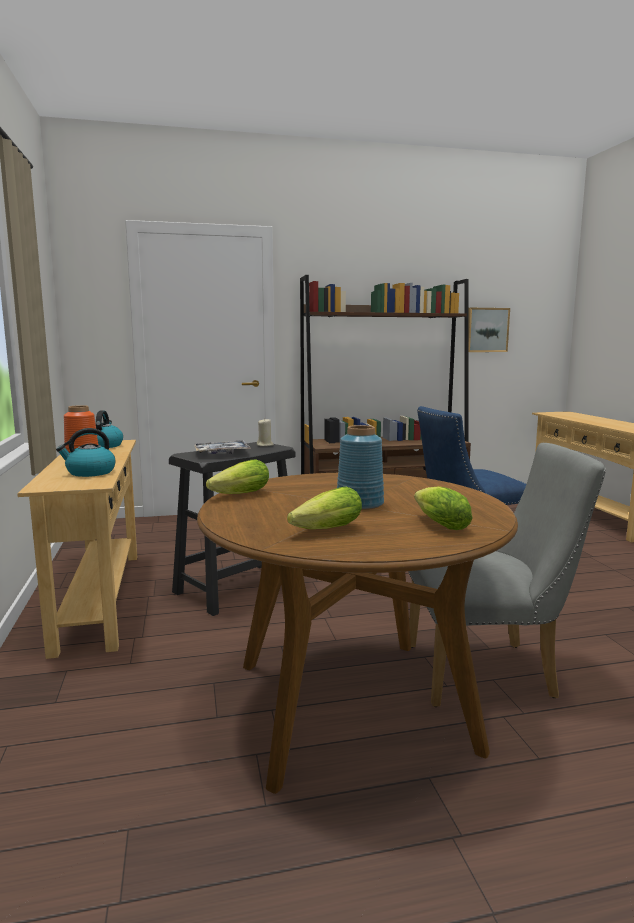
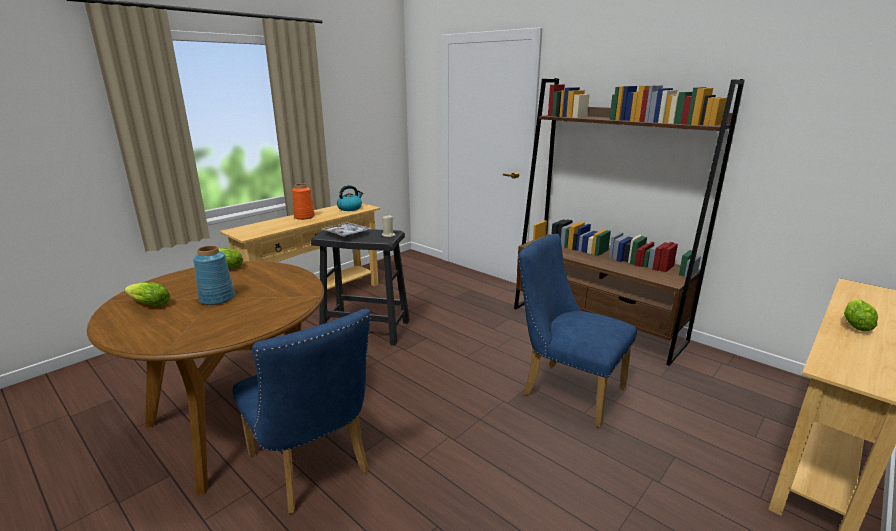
camera: 55 degrees right, 10 degrees up
(90, 472) = (273, 227): kettle -> none
(438, 524) = (173, 329): lettuce -> lettuce (855, 323)
(486, 330) = (792, 147): picture -> none
(490, 672) = (313, 468): grey chair -> blue chair

